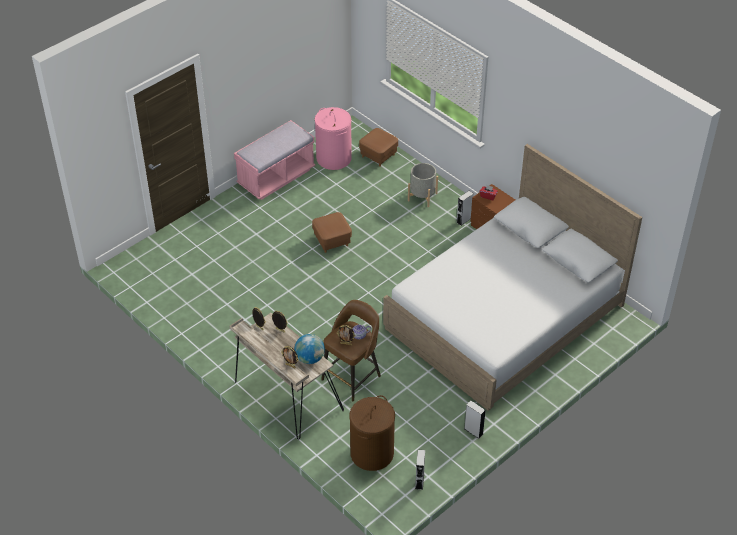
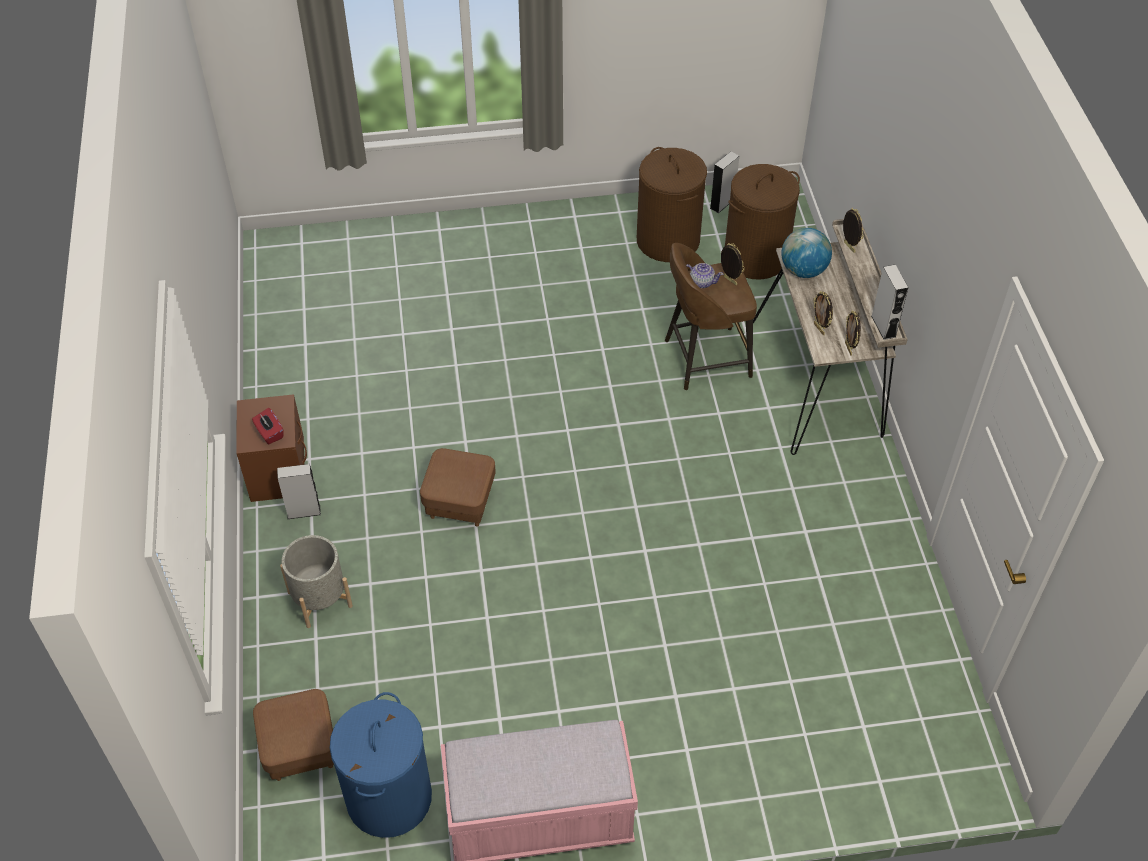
camera: 145 degrees left, 5 degrees up
(332, 241) = (553, 599): brown ottoman -> brown ottoman (460, 502)
(333, 158) = (389, 798): pink laundry basket -> blue laundry basket
(428, 437) = (668, 241): none -> brown laundry basket
(473, 431) = (607, 220): grey speaker -> grey speaker (883, 326)
(505, 316) = (417, 329): white bed -> none

